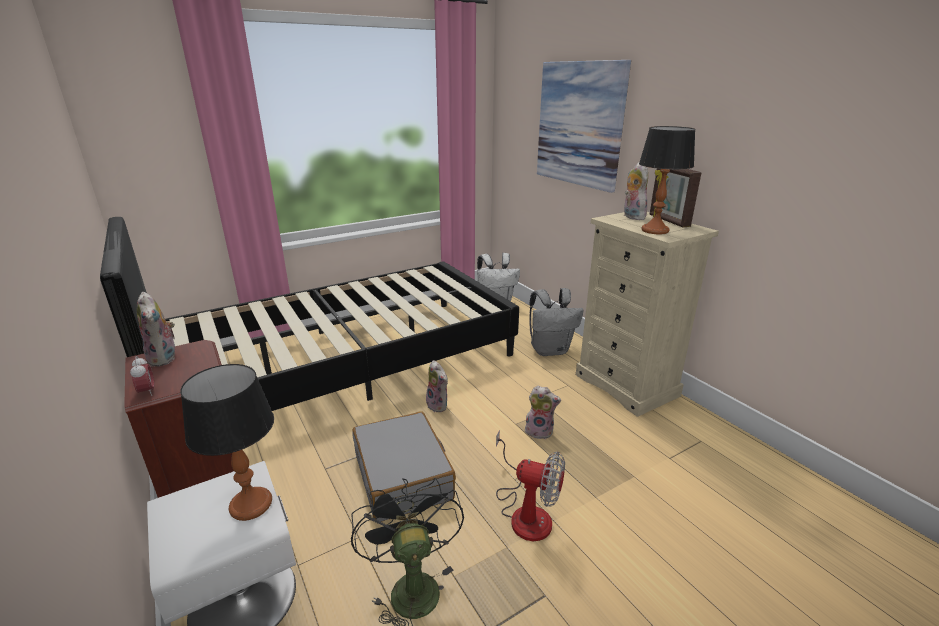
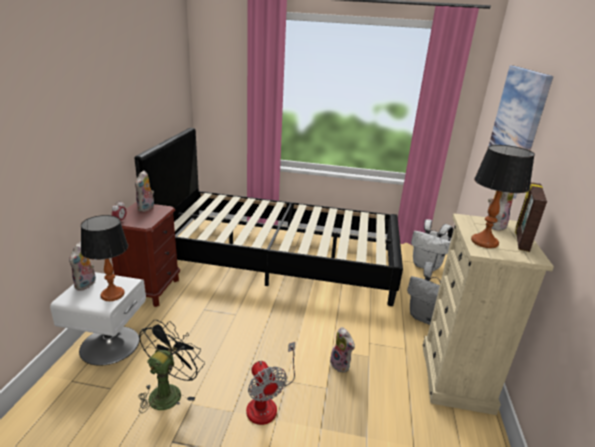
camera: 40 degrees right, 0 degrees up
(403, 476) = (232, 337): grey suitcase -> none
(439, 405) = (300, 311): plush toy -> plush toy (86, 285)

